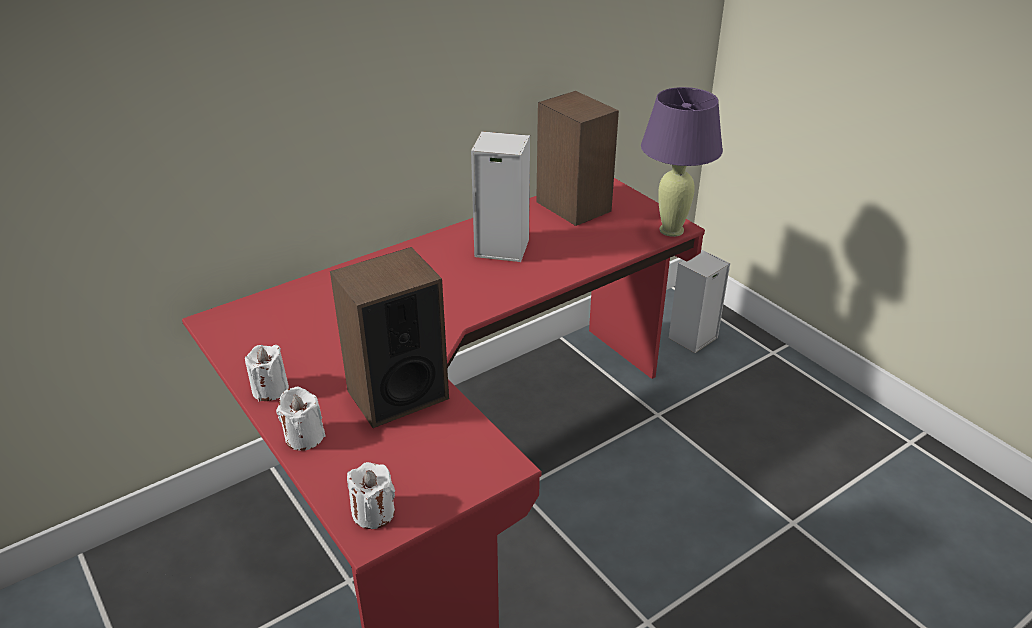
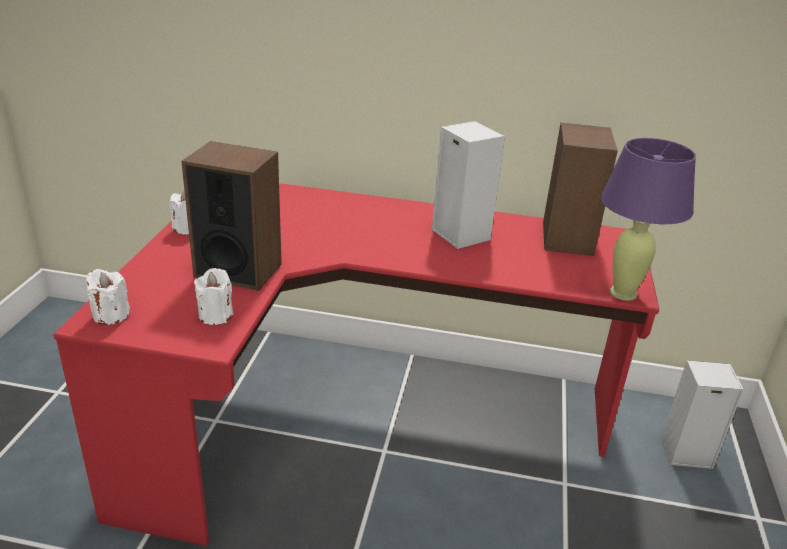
camera: 45 degrees right, 5 degrees down
(304, 437) = (157, 259): white candle -> white candle (216, 315)

